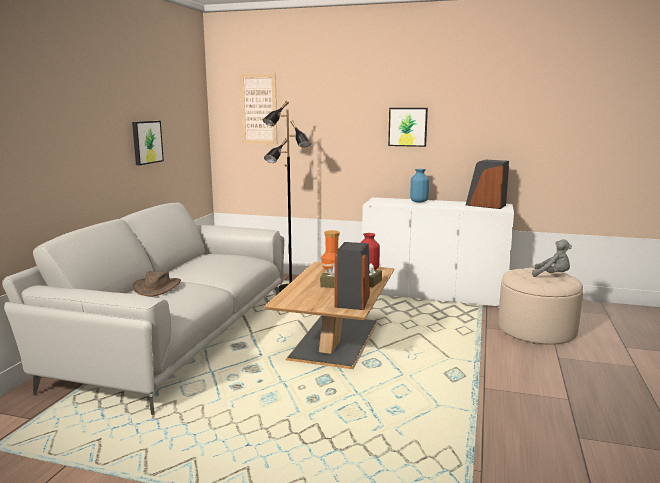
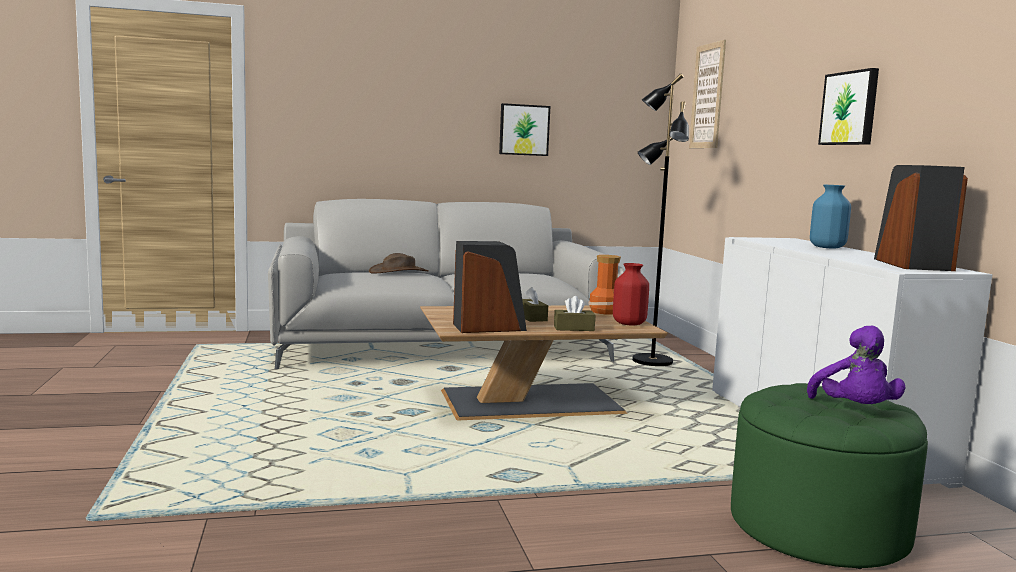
camera: 60 degrees right, 5 degrees down
(536, 330) = (818, 527): beige ottoman -> green ottoman
(552, 275) = (855, 410): grey plush toy -> purple plush toy

